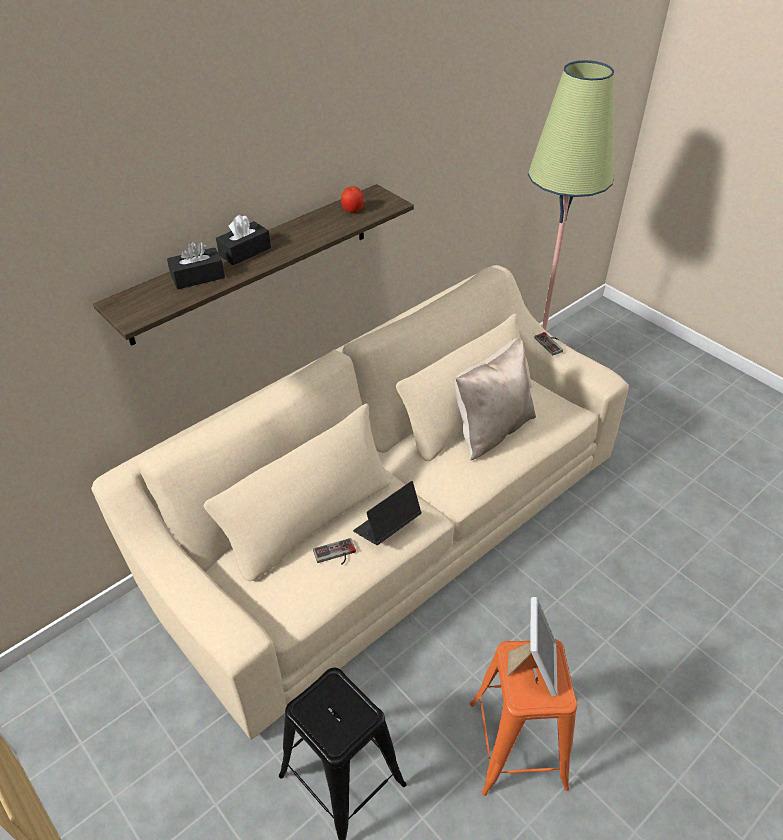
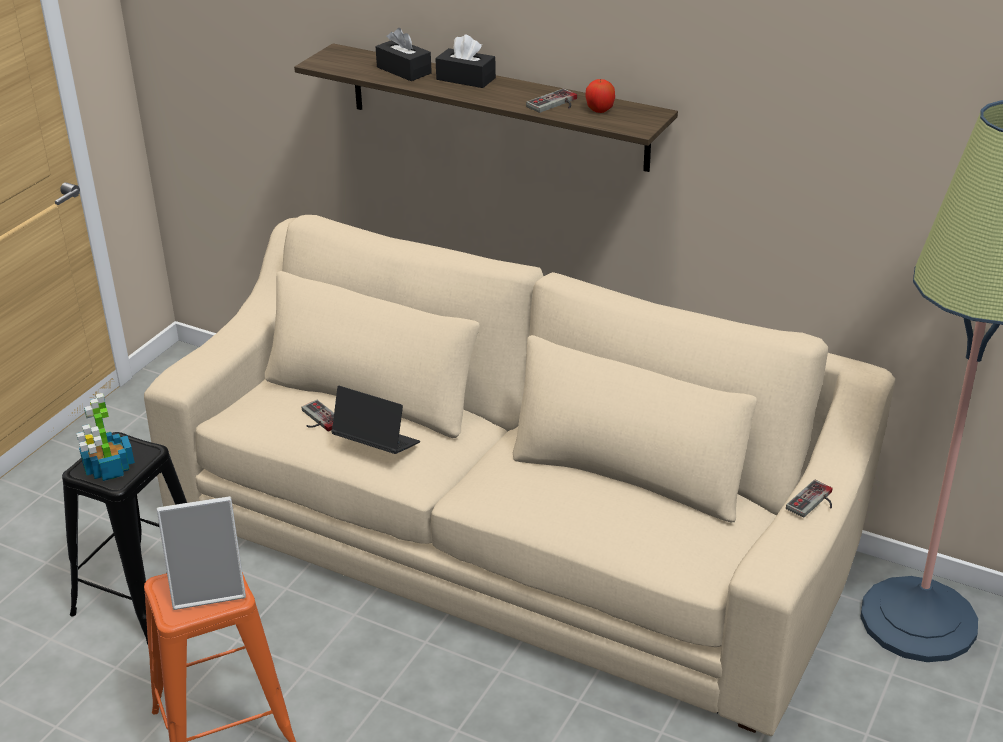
camera: 70 degrees right, 10 degrees down
(328, 224) = (555, 104): none -> game controller
(344, 720) = (109, 469): none -> potted plant
(491, 429) = (596, 492): beige pillow -> none

